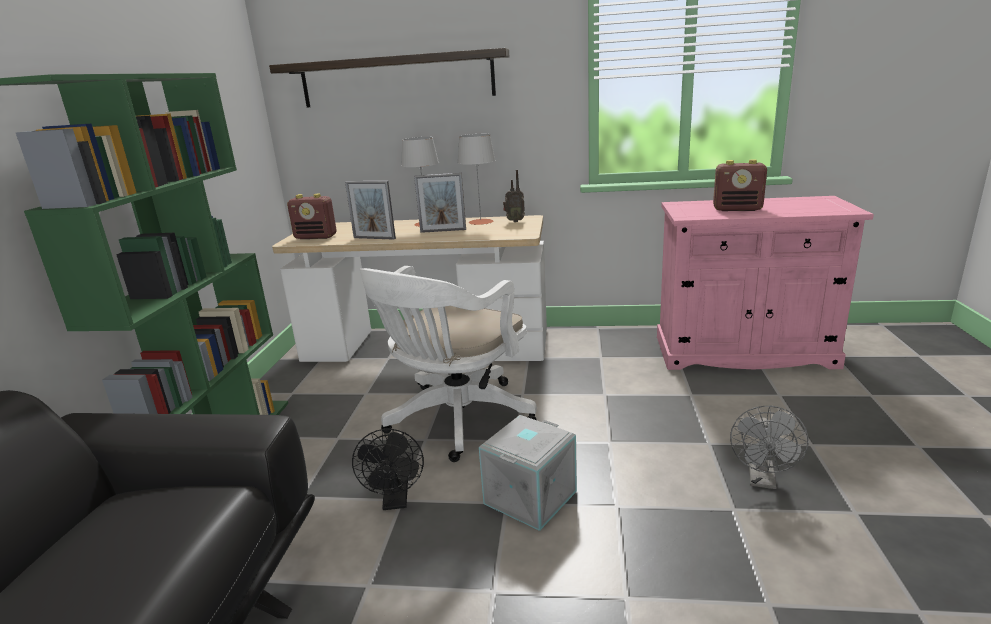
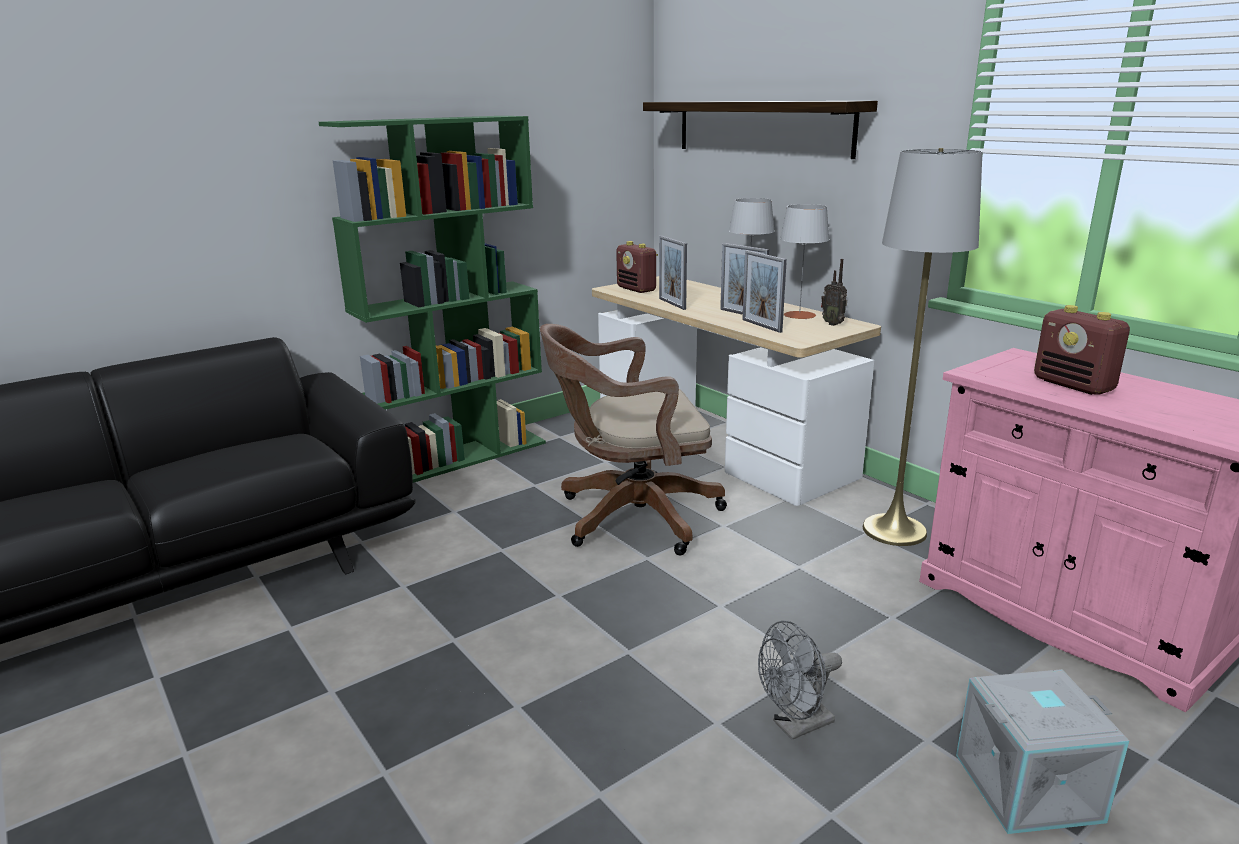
camera: 45 degrees right, 0 degrees up
(396, 501) = (497, 548): black fan -> none
(455, 421) = (630, 517): white office chair -> brown office chair
(477, 233) = (761, 326): none -> picture frame
(529, 496) = (580, 602): grey storage box -> grey storage box (1027, 785)
(609, 349) = (894, 530): none -> grey floor lamp

